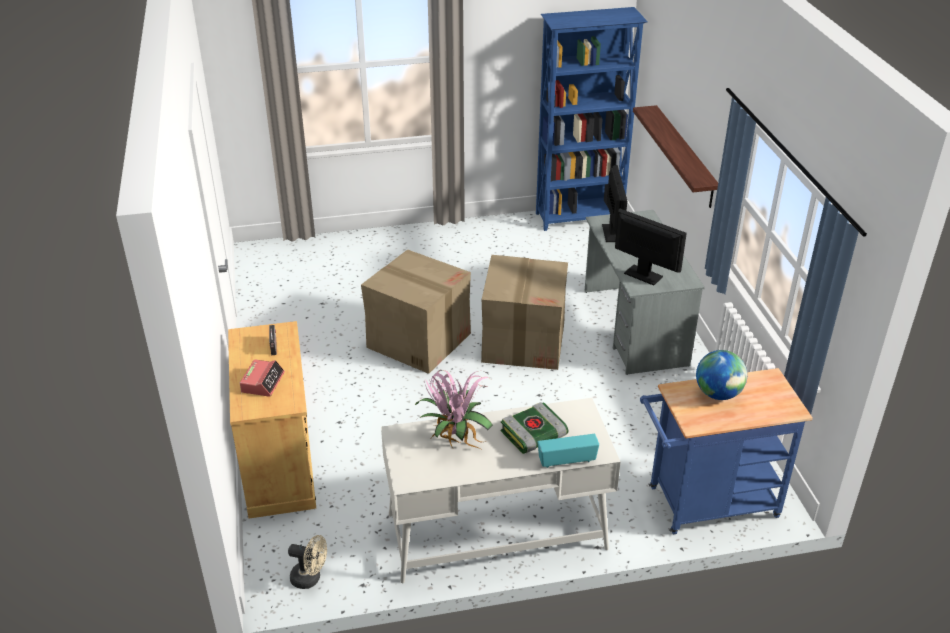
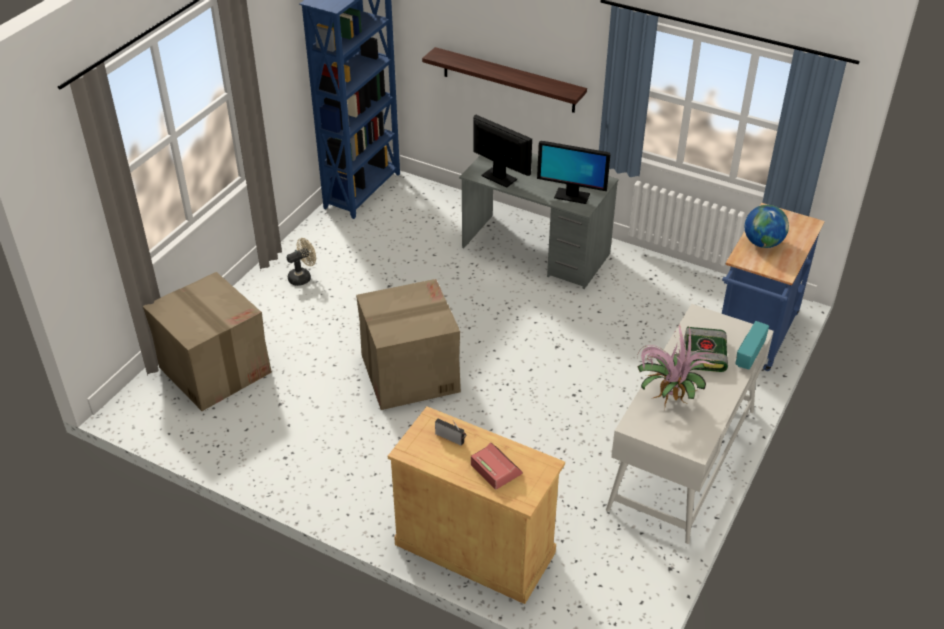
camera: 50 degrees left, 5 degrees up
(310, 578) = (634, 598): beige fan -> beige fan (303, 277)
(523, 341) = (483, 316): cardboard box -> cardboard box (214, 369)
(643, 275) = (571, 196): monitor -> monitor turned 150 degrees counterclockwise

